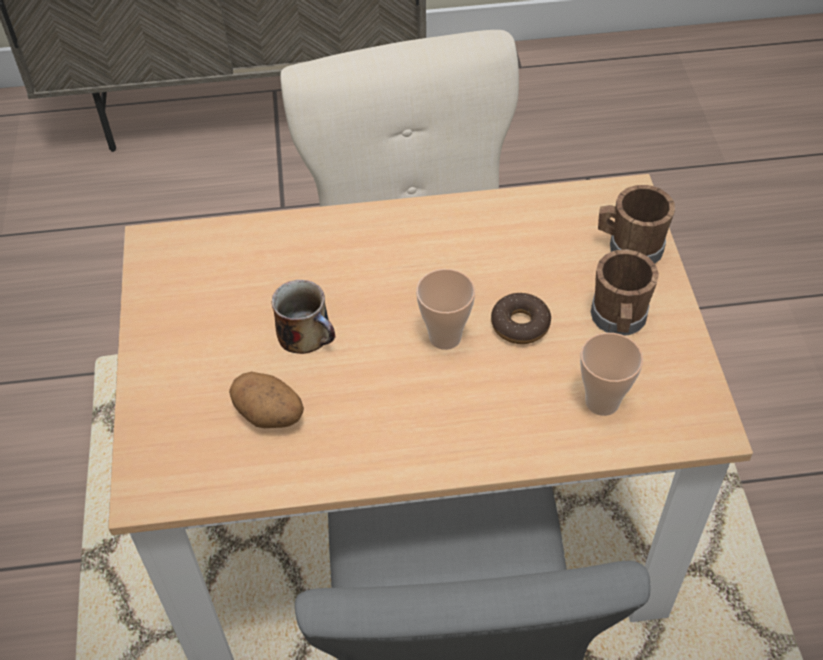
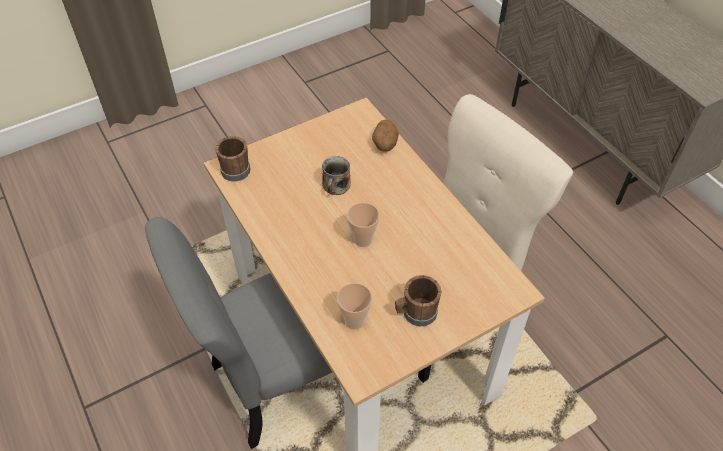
camera: 65 degrees right, 0 degrees up
(270, 415) = (283, 191): potato -> potato (385, 145)
(520, 324) = (388, 269): donut -> none
(629, 247) = (475, 303): brown mug -> brown mug (235, 168)

